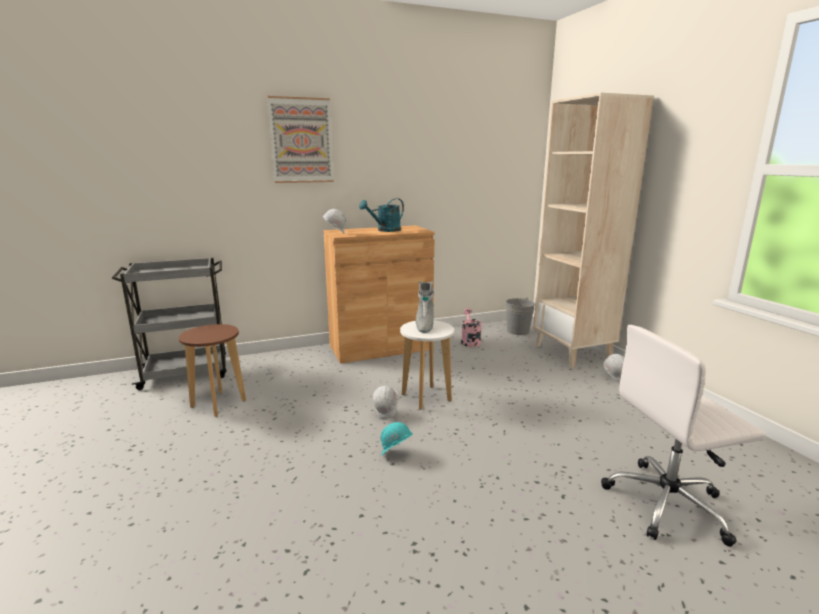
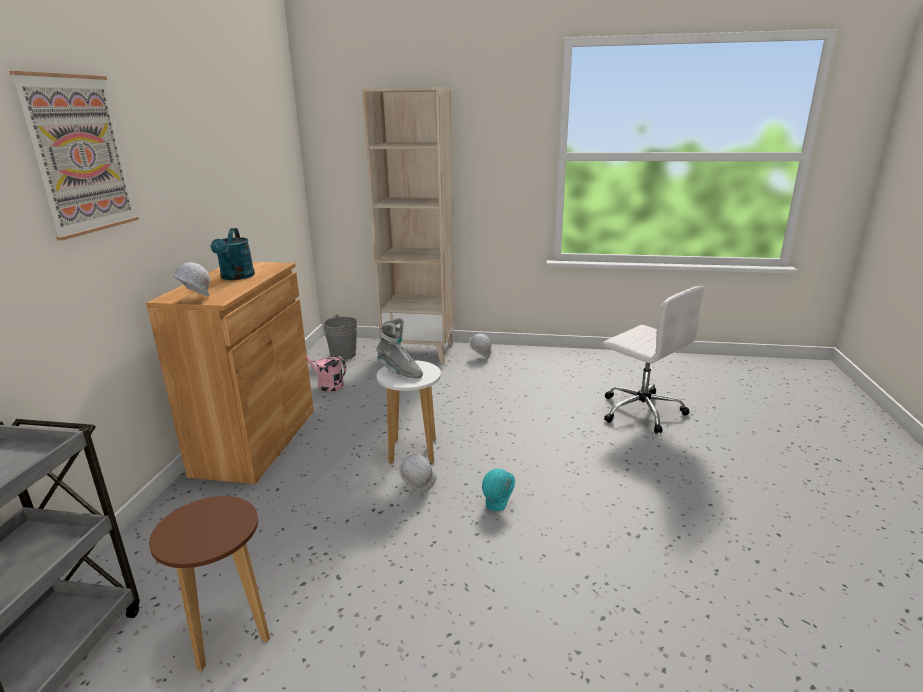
camera: 60 degrees left, 5 degrees up
(668, 504) = (640, 410): white office chair -> white office chair turned 60 degrees counterclockwise

